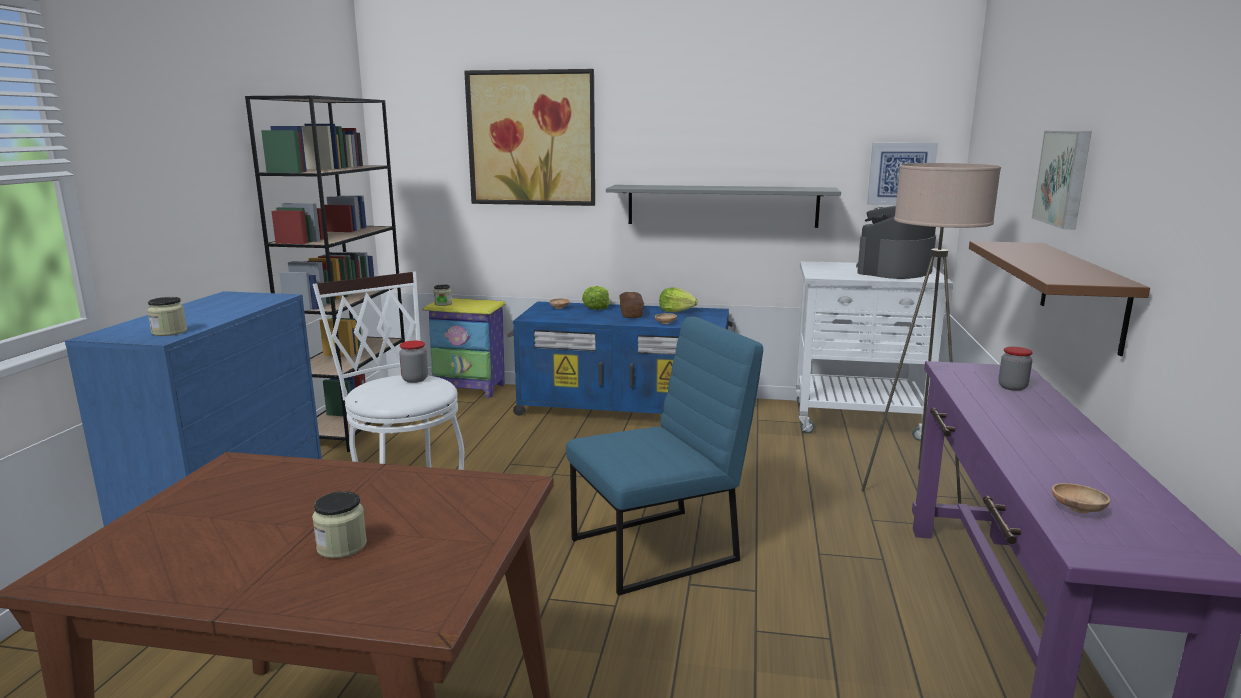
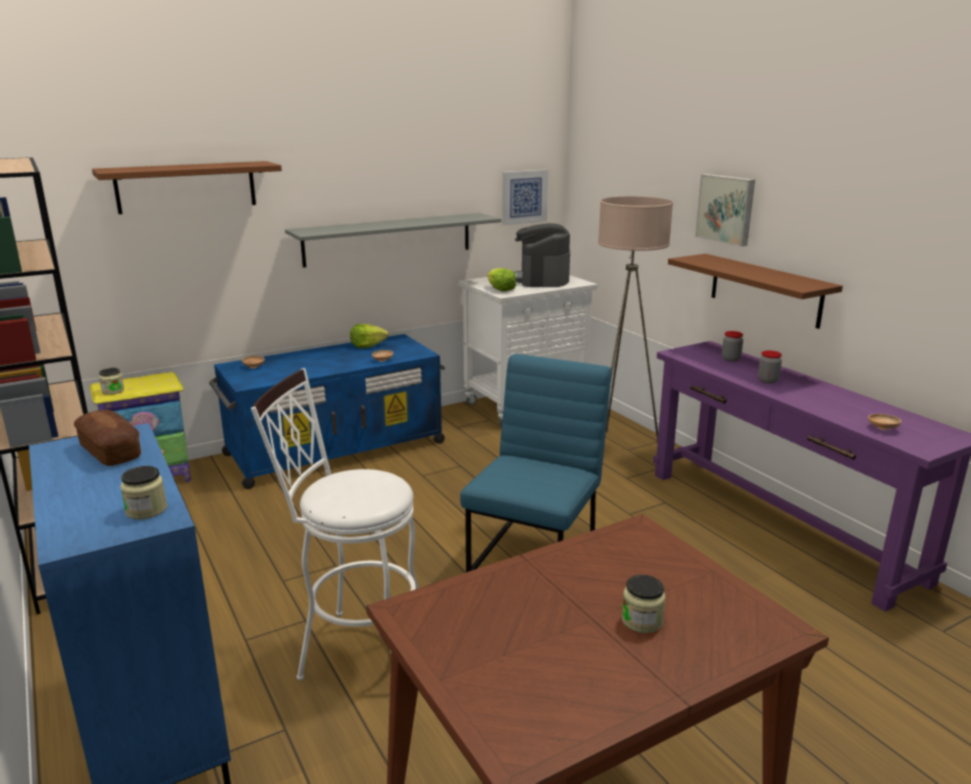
camera: 40 degrees left, 5 degrees up
(415, 379) = (355, 478): jar -> jar (767, 381)
(531, 138) = (186, 187): picture -> brown shelf
(596, 307) = (289, 358): lettuce -> lettuce (500, 289)
(631, 313) = (333, 357): bread -> bread (110, 451)

